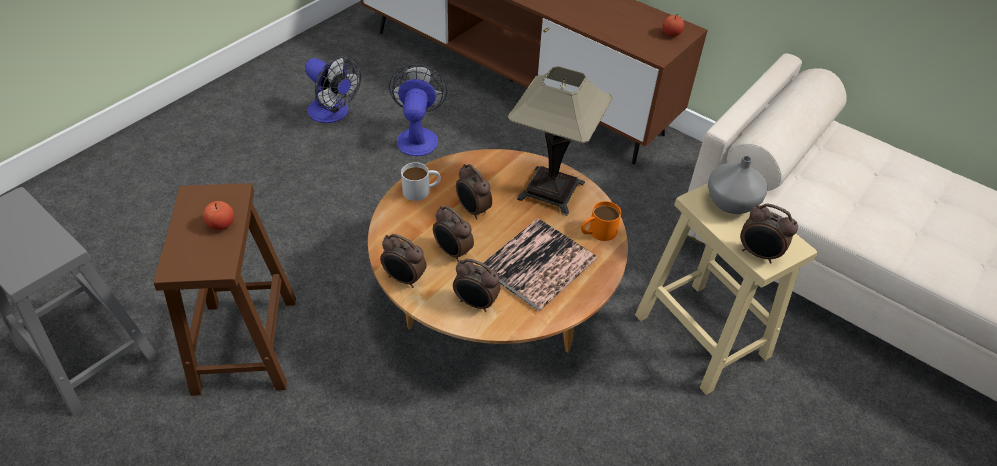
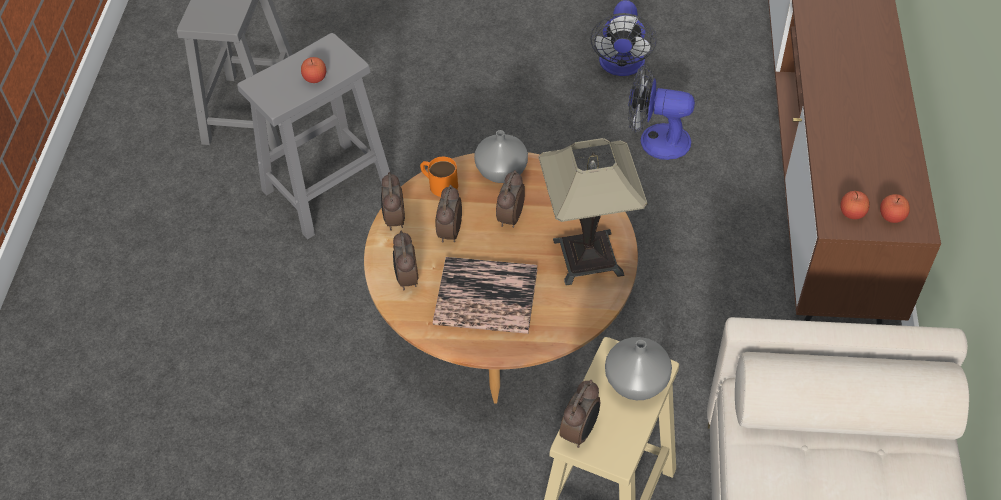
camera: 60 degrees right, 5 degrees up
(246, 342) = (329, 187): brown stool -> grey stool
(418, 136) = (655, 140): fan -> fan turned 135 degrees counterclockwise
(421, 190) = (502, 171): white mug -> grey vase
(597, 232) = (565, 318): orange mug -> orange mug (438, 183)
(655, 45) = (852, 213): none -> apple
(758, 254) = (580, 431): alarm clock -> alarm clock turned 150 degrees counterclockwise

